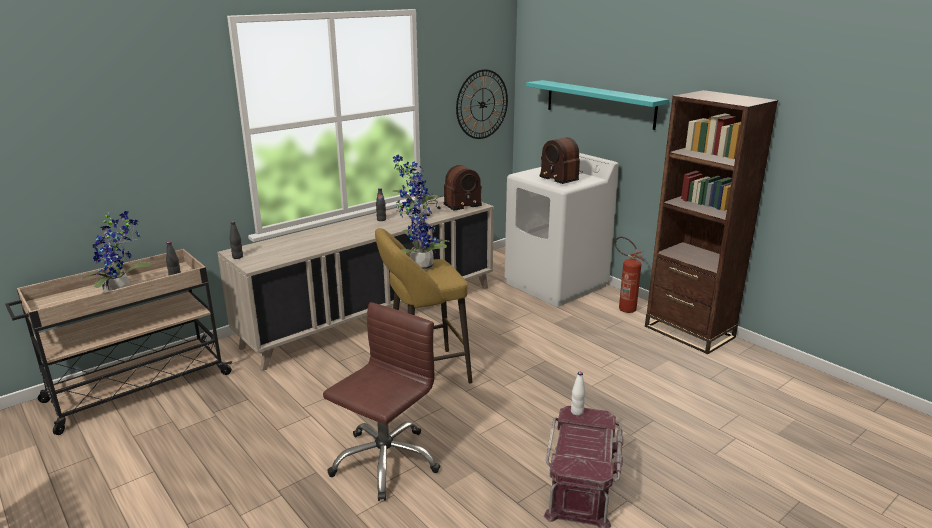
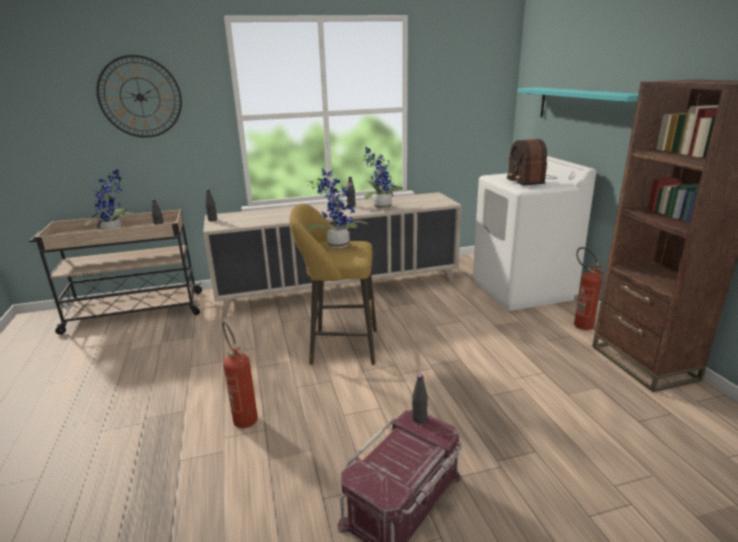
camera: 25 degrees right, 0 degrees up
(384, 461) = (243, 417): brown office chair -> fire extinguisher
(453, 204) = (426, 200): radio -> none
(482, 104) = (477, 111): wall clock -> wall clock (140, 97)
(577, 412) = (419, 418): white bottle -> black bottle

